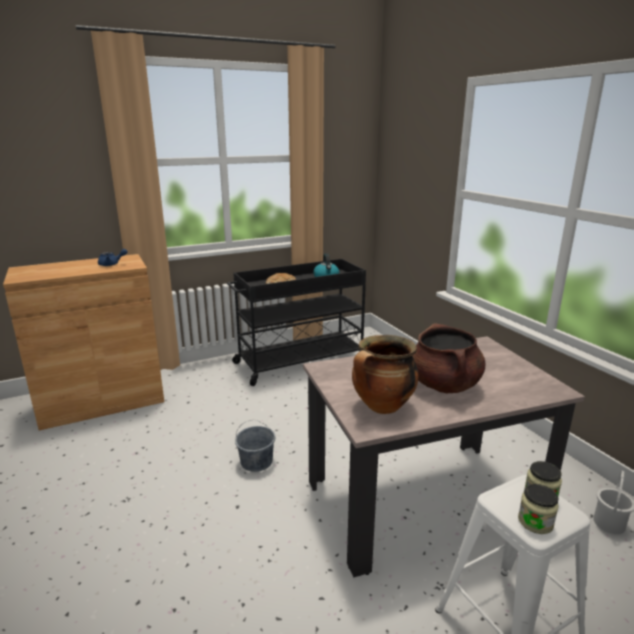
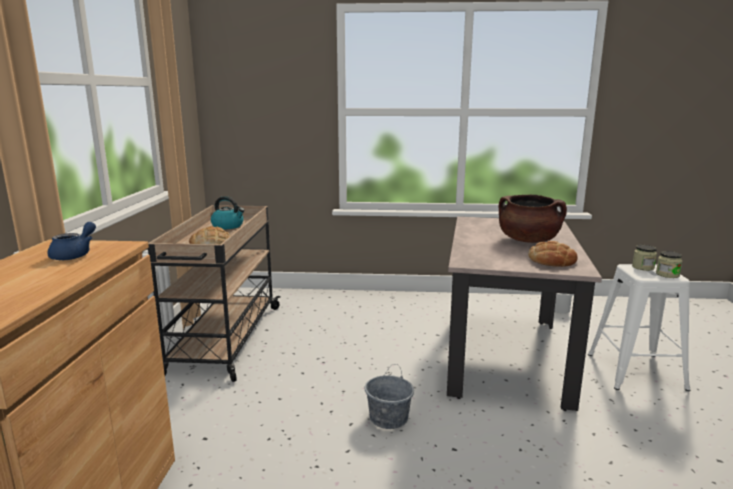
camera: 60 degrees left, 5 degrees down
(299, 361) = (225, 340): black cart -> beige cart
(382, 407) = (551, 260): cooking pot -> bread

